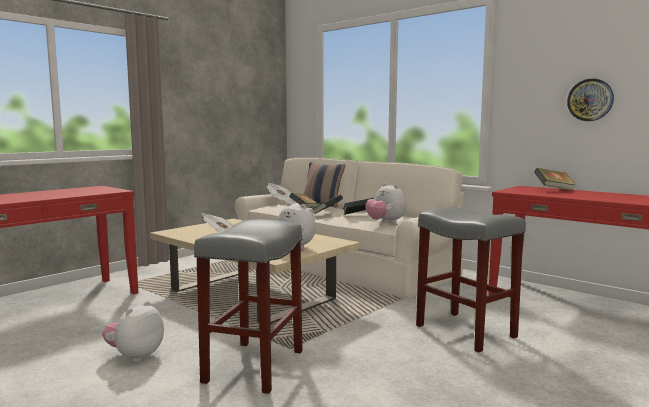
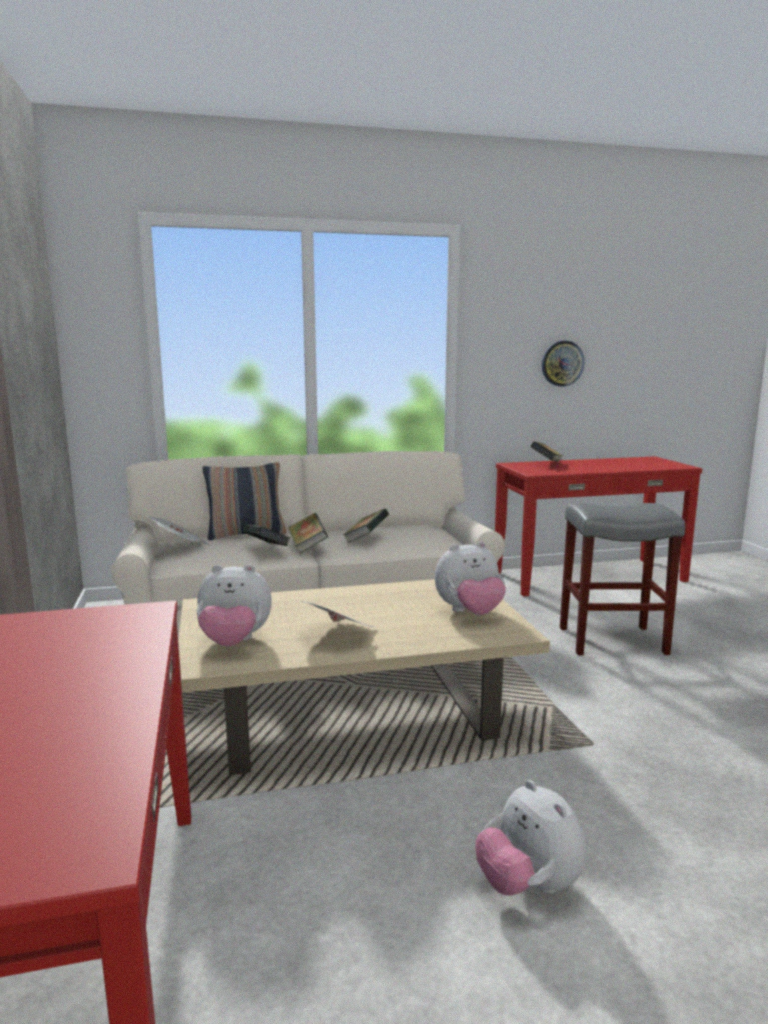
camera: 55 degrees left, 5 degrees up
(254, 365) = (630, 785): grey stool -> none
(385, 222) = (430, 540): plush toy -> plush toy (234, 642)

